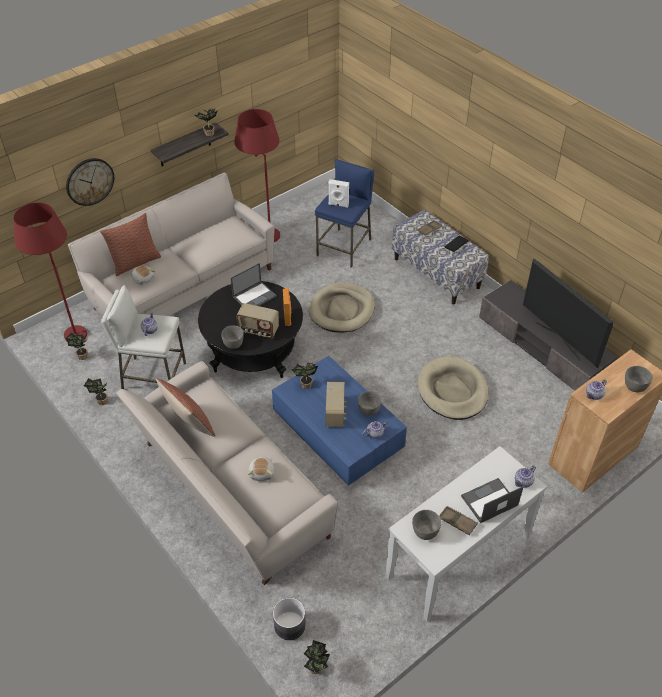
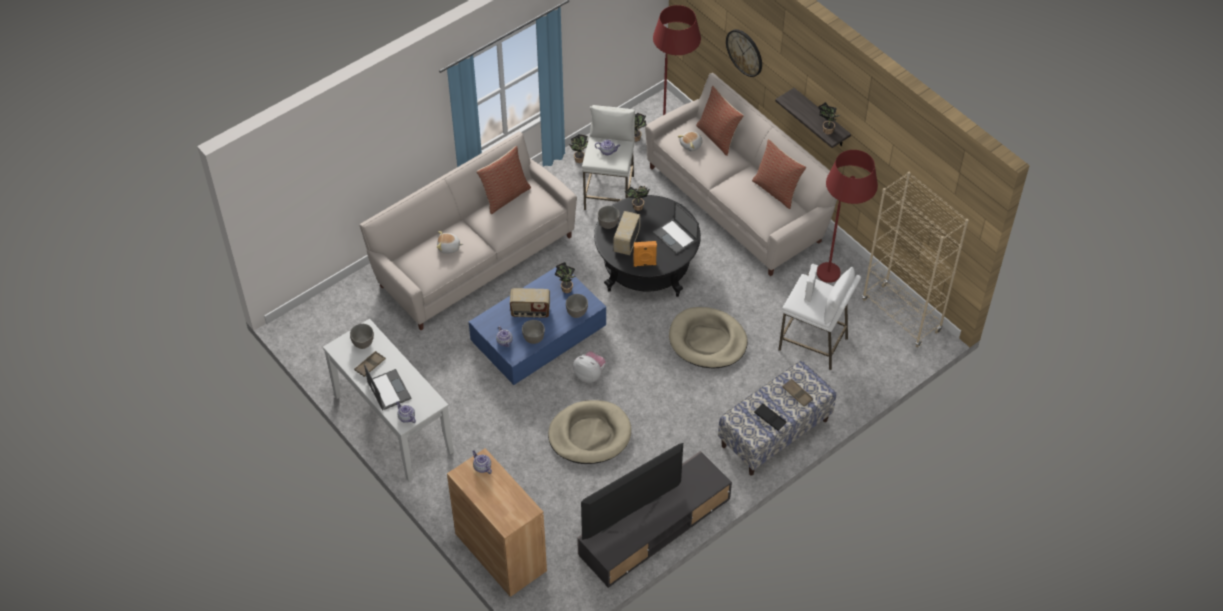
camera: 90 degrees right, 5 degrees up
(209, 227) = (776, 190): none -> pillow
(290, 625) = (342, 304): grey planter -> none
(316, 200) = (901, 316): none -> beige bookcase
(317, 669) = (303, 322): potted plant -> potted plant (637, 208)
(344, 247) = (813, 344): blue stool -> white stool
(383, 391) = (589, 374): none -> plush toy
(634, 386) = (492, 504): grey bowl -> grey bowl (577, 312)

